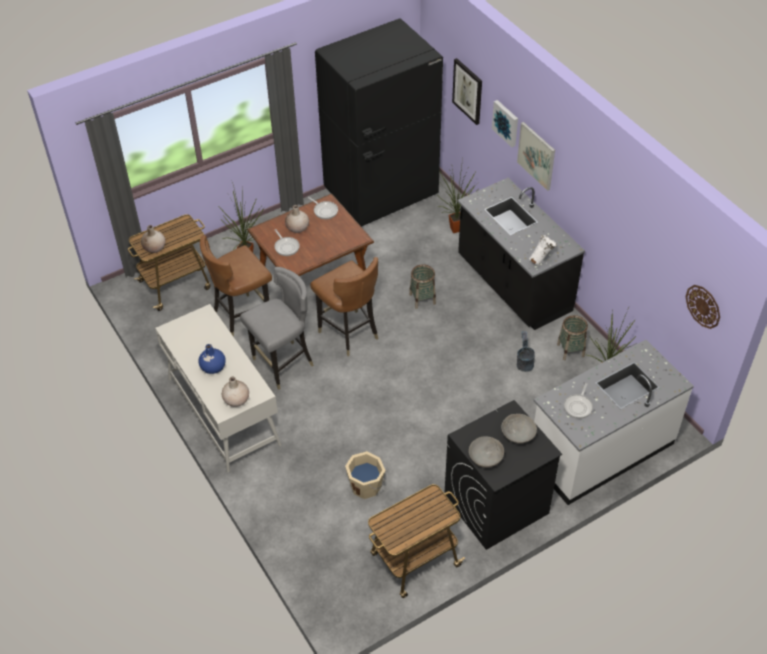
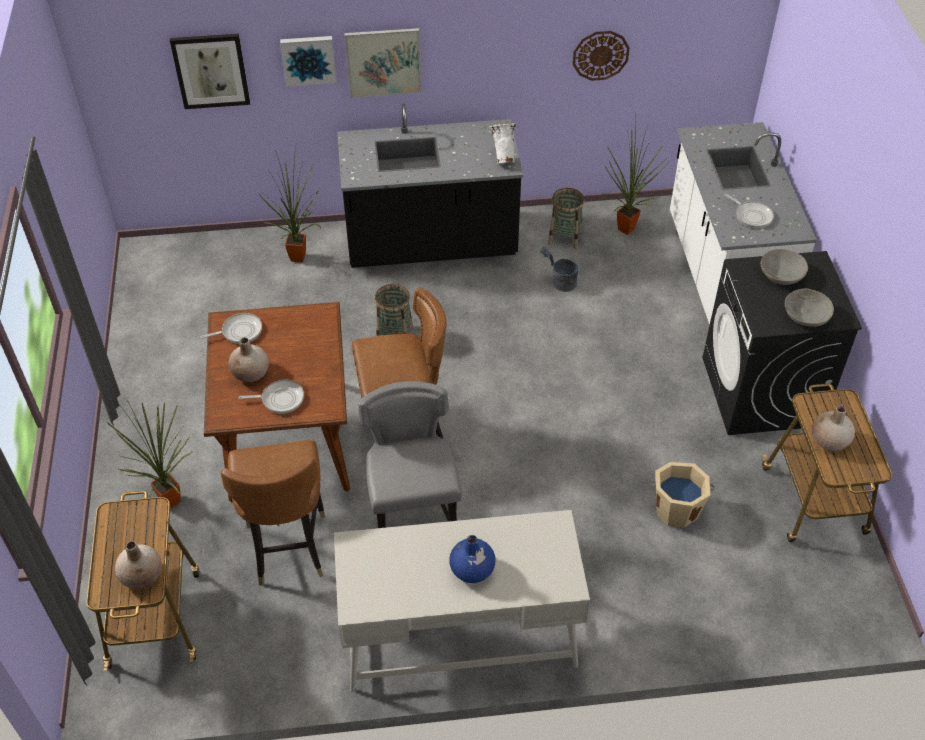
camera: 65 degrees left, 0 degrees up
(236, 400) = (554, 560): beige vase -> beige vase (829, 441)
(381, 193) = (170, 304): black fridge -> none
(703, 306) = (719, 38): wall clock -> wall clock (600, 55)

